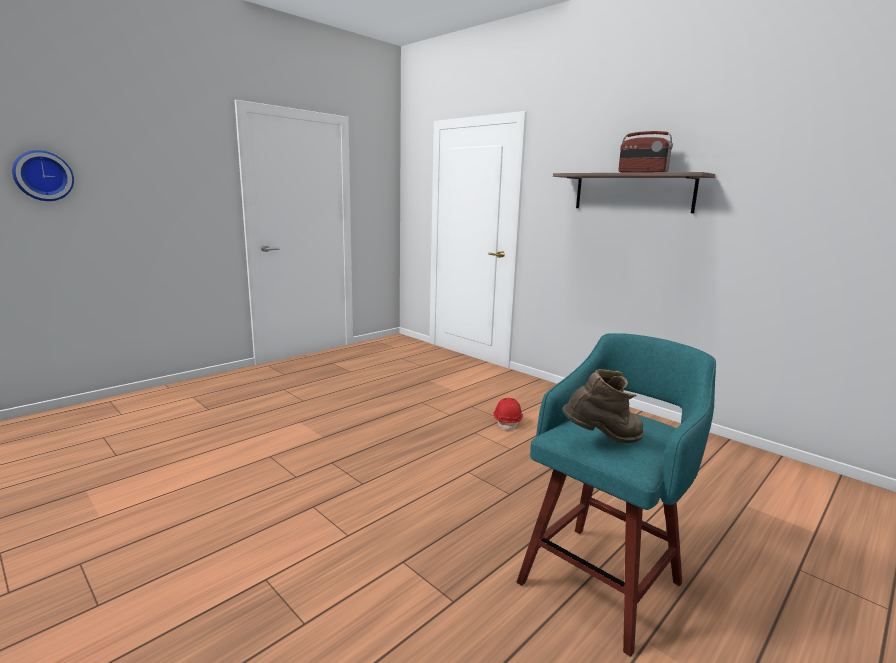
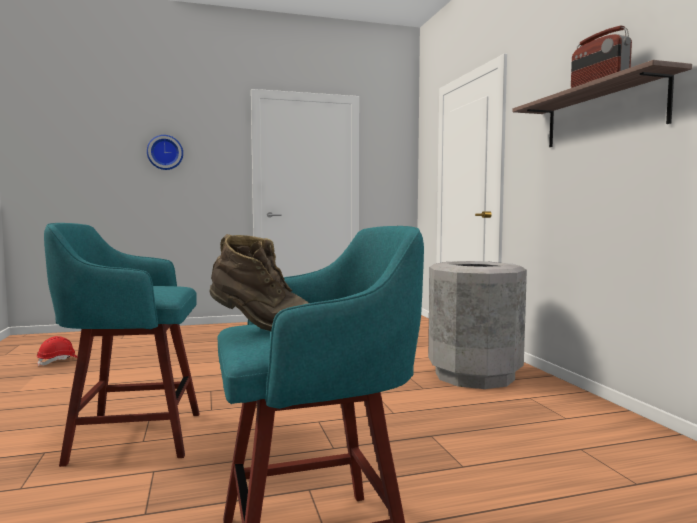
camera: 30 degrees right, 10 degrees down
(43, 176) = (102, 153): wall clock -> wall clock (165, 152)
(331, 534) = (132, 437): none -> turquoise stool
(507, 422) = (425, 391): red hard hat -> red hard hat (59, 361)
(523, 399) = (474, 376): none -> grey trash can

